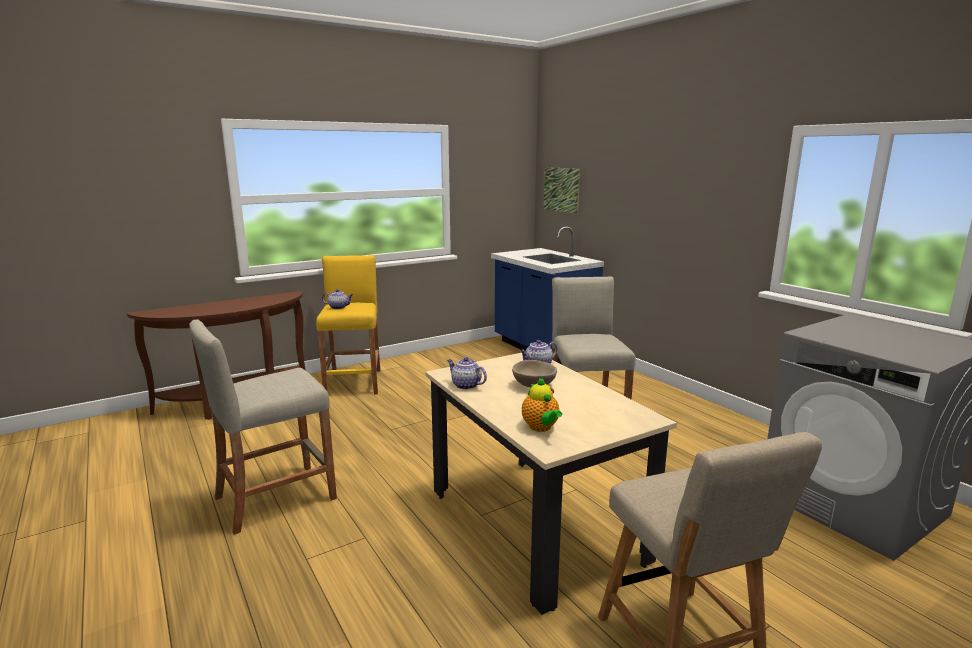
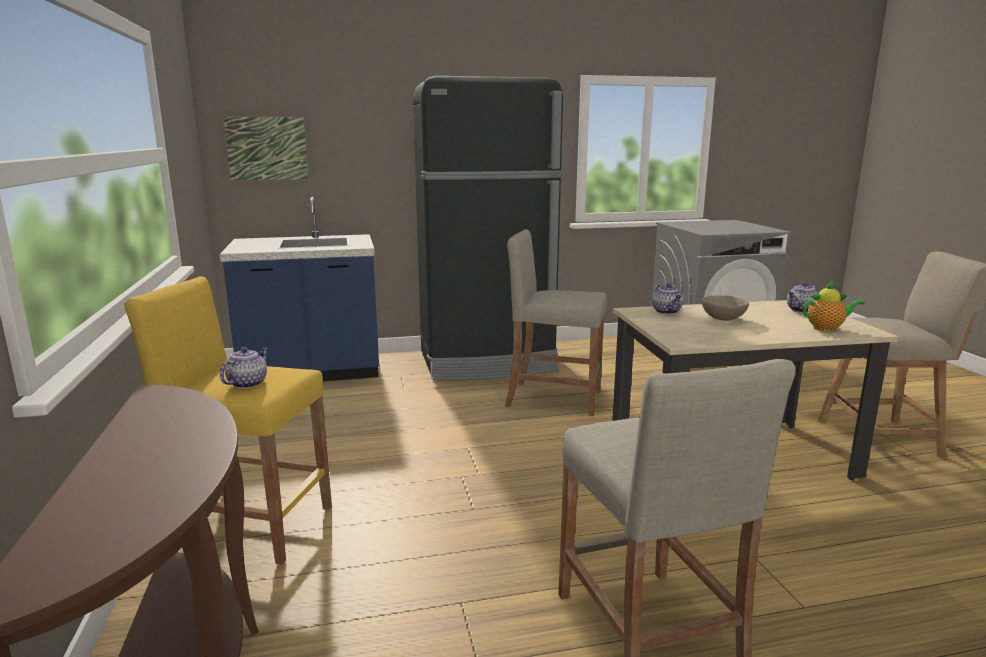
camera: 70 degrees left, 0 degrees up
(465, 385) = (721, 339): teapot -> teapot (801, 310)
(634, 393) = (487, 362): none -> black fridge

